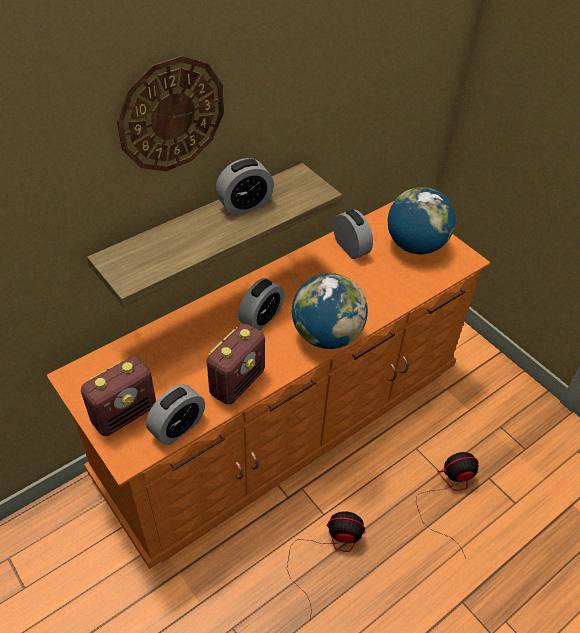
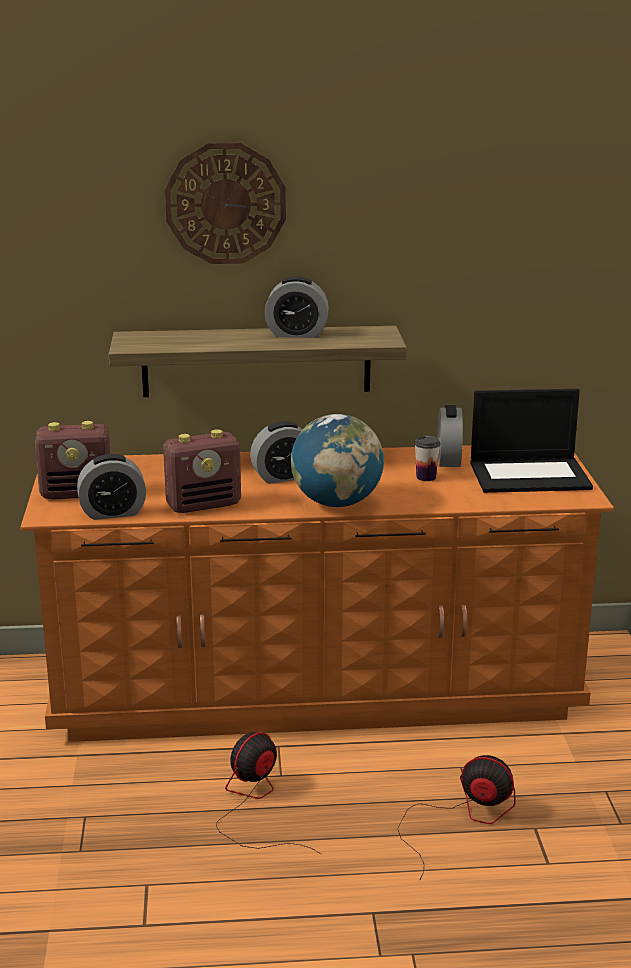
camera: 35 degrees right, 25 degrees down
(329, 550) = (255, 804): fan -> fan turned 90 degrees counterclockwise
(355, 276) = (426, 477): none -> cup
(415, 245) = (530, 475): globe -> laptop

